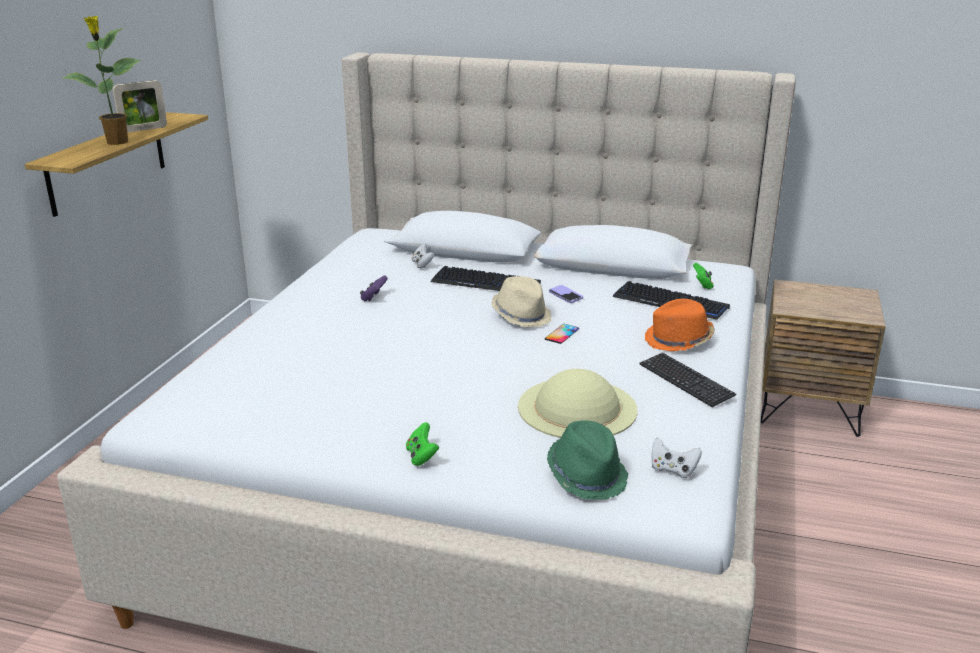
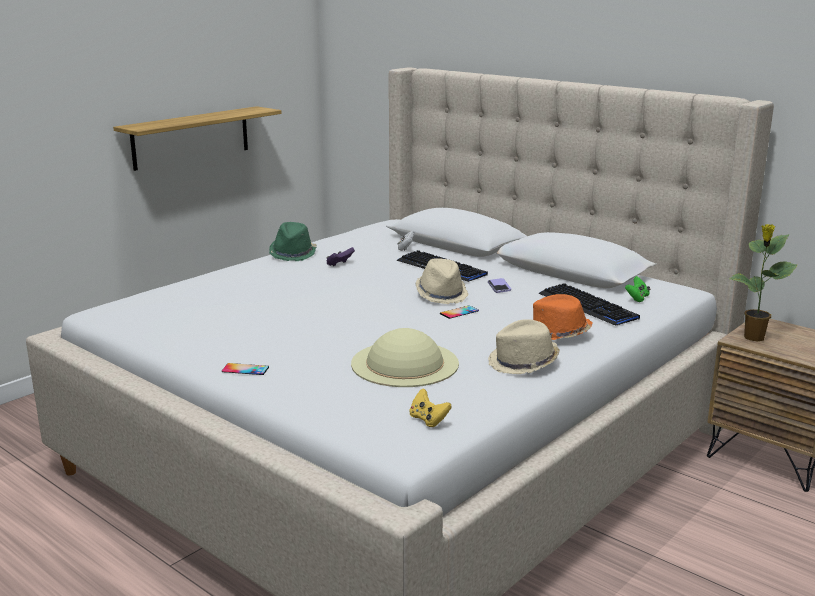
camera: 25 degrees right, 5 degrees down
(116, 142) = (190, 120): potted plant -> potted plant (753, 338)
(144, 129) = (221, 114): picture frame -> none
(421, 456) = (245, 369): green game controller -> phone
(587, 475) = (353, 408): green hat -> green hat (293, 253)
(673, 470) = (428, 420): white game controller -> yellow game controller
(685, 381) = (523, 363): keyboard -> beige hat

